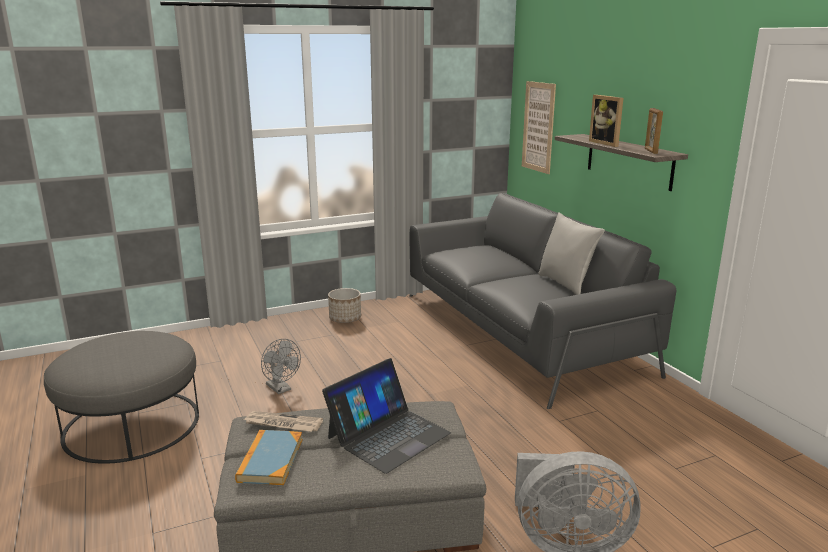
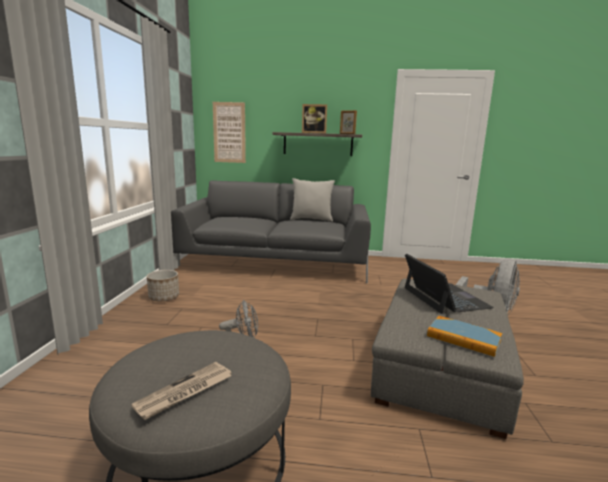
camera: 60 degrees left, 5 degrees down
(282, 424) = (410, 324): newspaper -> newspaper (185, 392)

